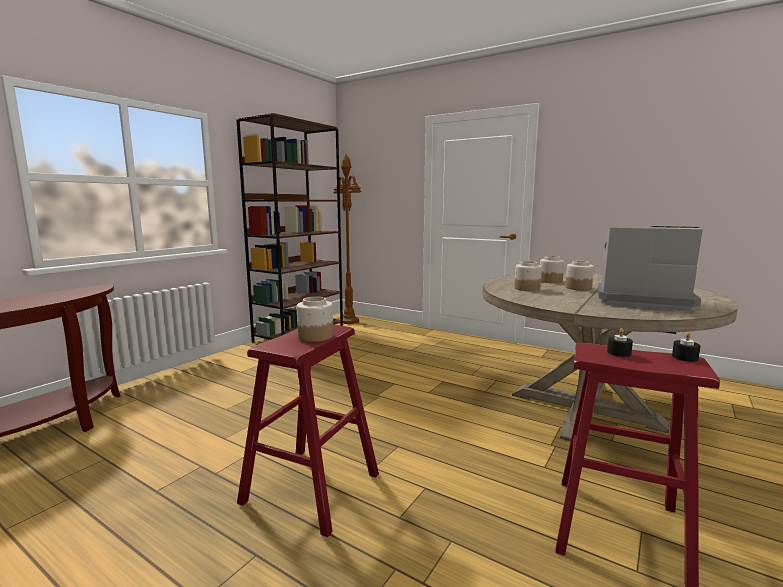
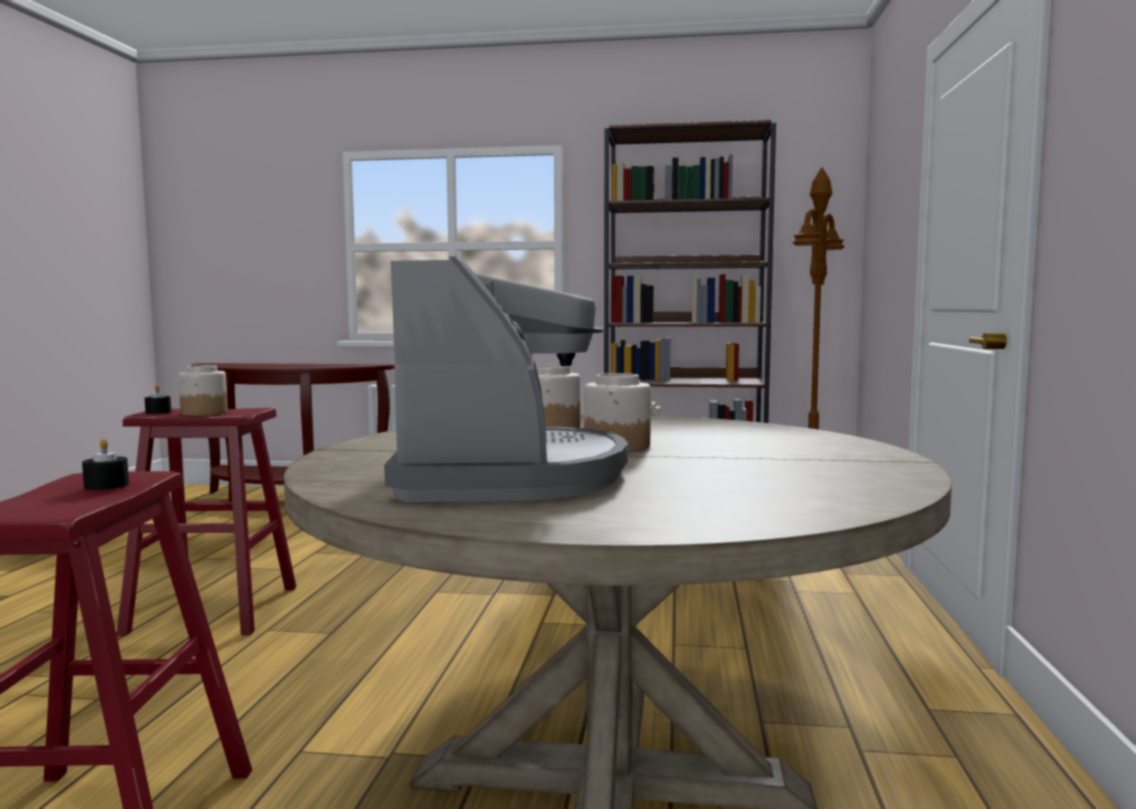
camera: 65 degrees right, 5 degrees down
(550, 281) = (683, 434): jar -> none
(684, 357) = (61, 510): black candle -> black candle (158, 412)

